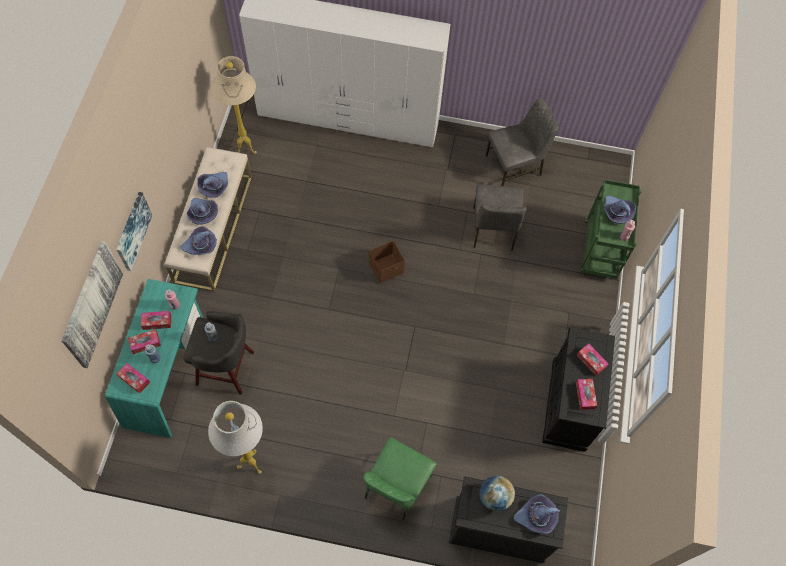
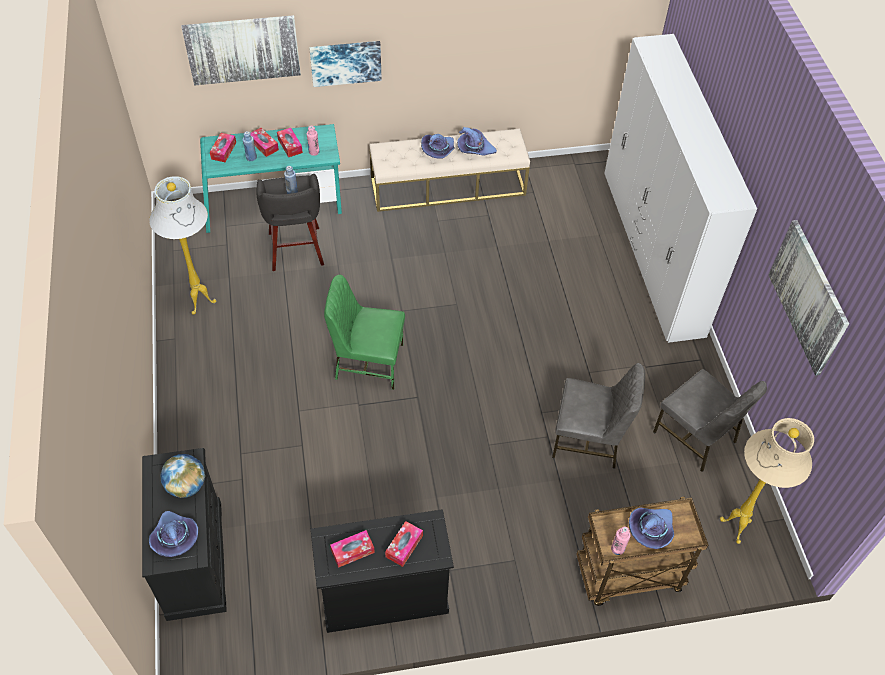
camera: 70 degrees right, 10 degrees down
(201, 245) = (401, 161): purple hat -> none
(247, 149) = (557, 180): beige floor lamp -> beige floor lamp (736, 529)
(387, 268) = (478, 347): brown storage box -> none
(396, 487) = (215, 439): green chair -> green chair (368, 362)
(493, 229) = (589, 440): grey chair -> grey chair turned 150 degrees counterclockwise
(540, 33) = (808, 297): none -> picture
(601, 250) = (628, 576): green cart -> brown cart

